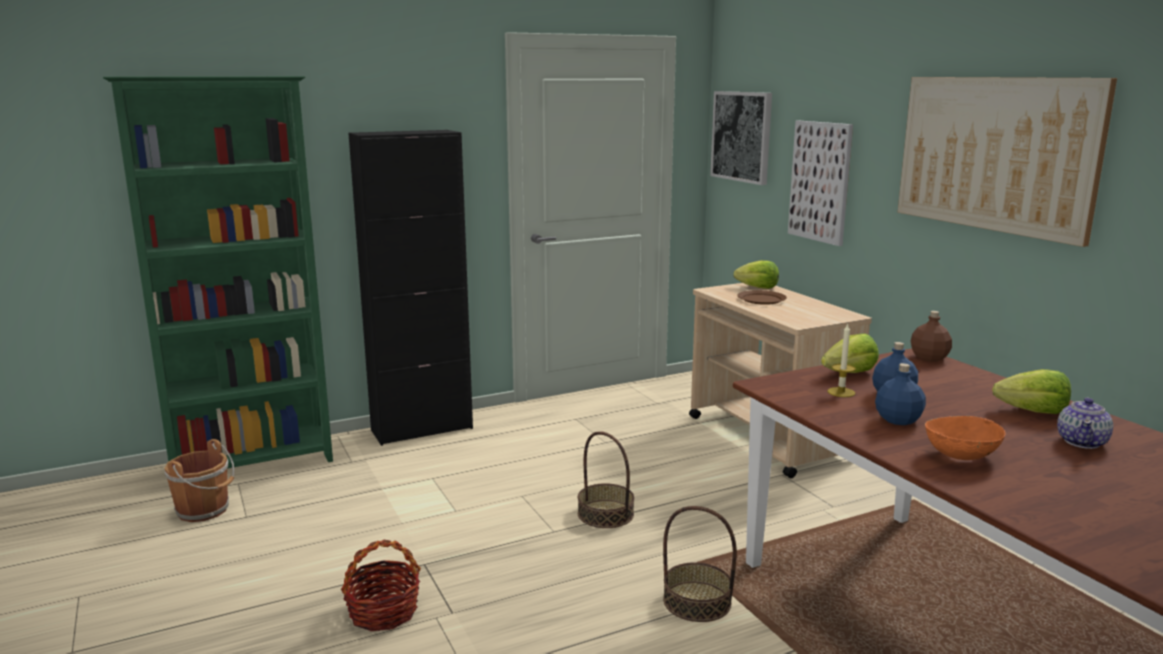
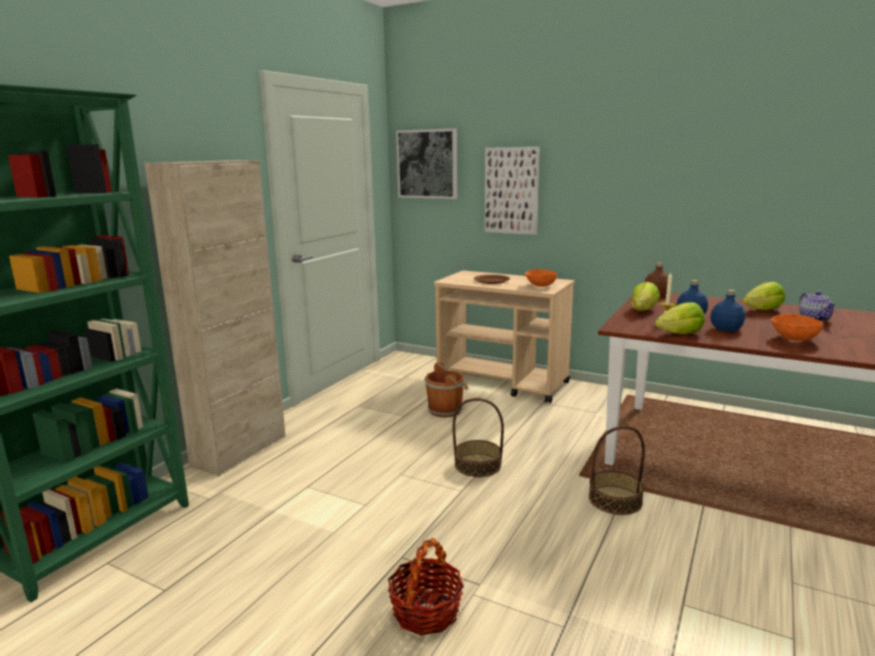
camera: 35 degrees left, 0 degrees up
(205, 510) = (104, 604): brown bucket -> brown bucket (446, 410)
(422, 429) = (240, 450): black cabinet -> beige cabinet
(758, 288) = (472, 274): lettuce -> lettuce (680, 334)
(805, 316) = (540, 286): none -> orange bowl
(995, 154) = (664, 157): picture -> none

